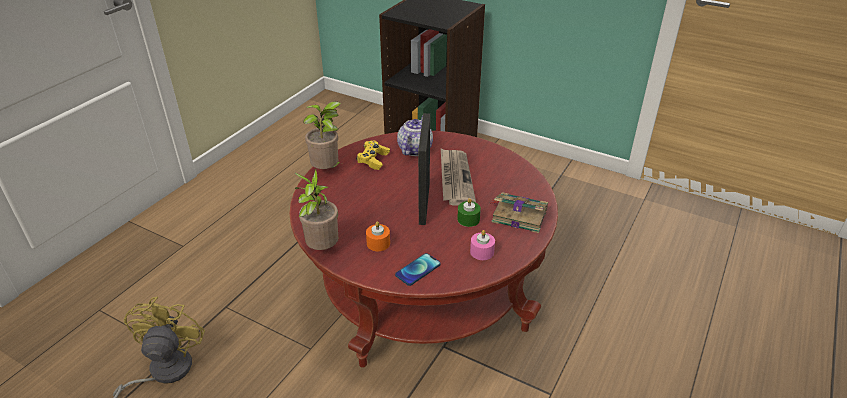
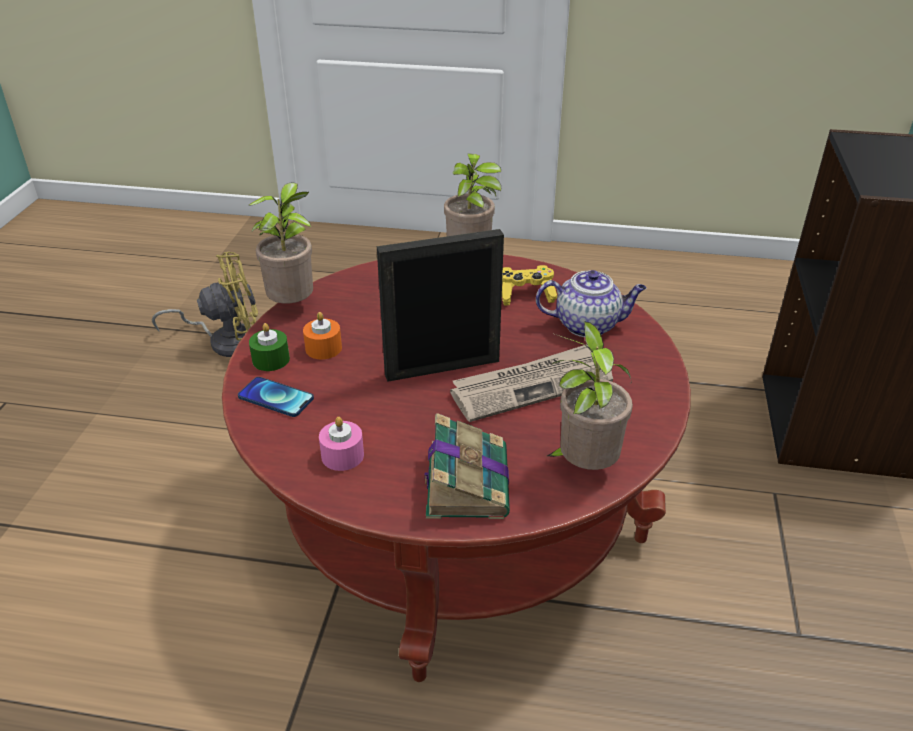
camera: 70 degrees right, 0 degrees up
(468, 219) = (423, 423): green candle -> green candle (271, 359)
(521, 180) = (583, 466): none -> potted plant

